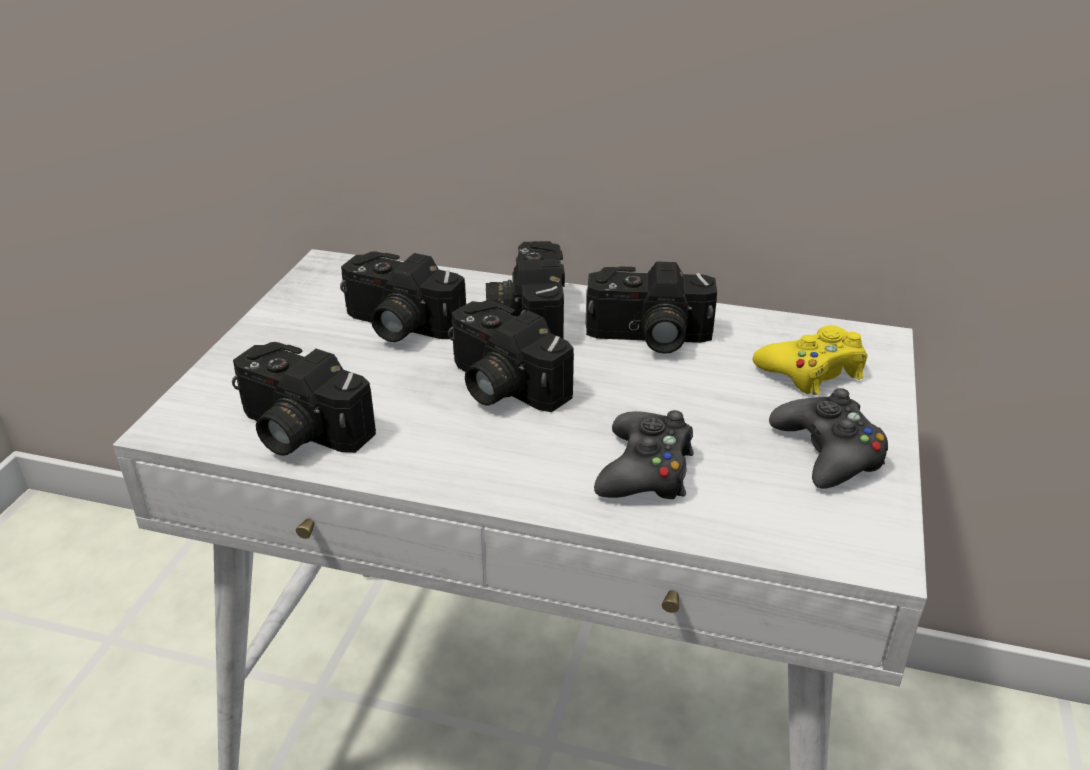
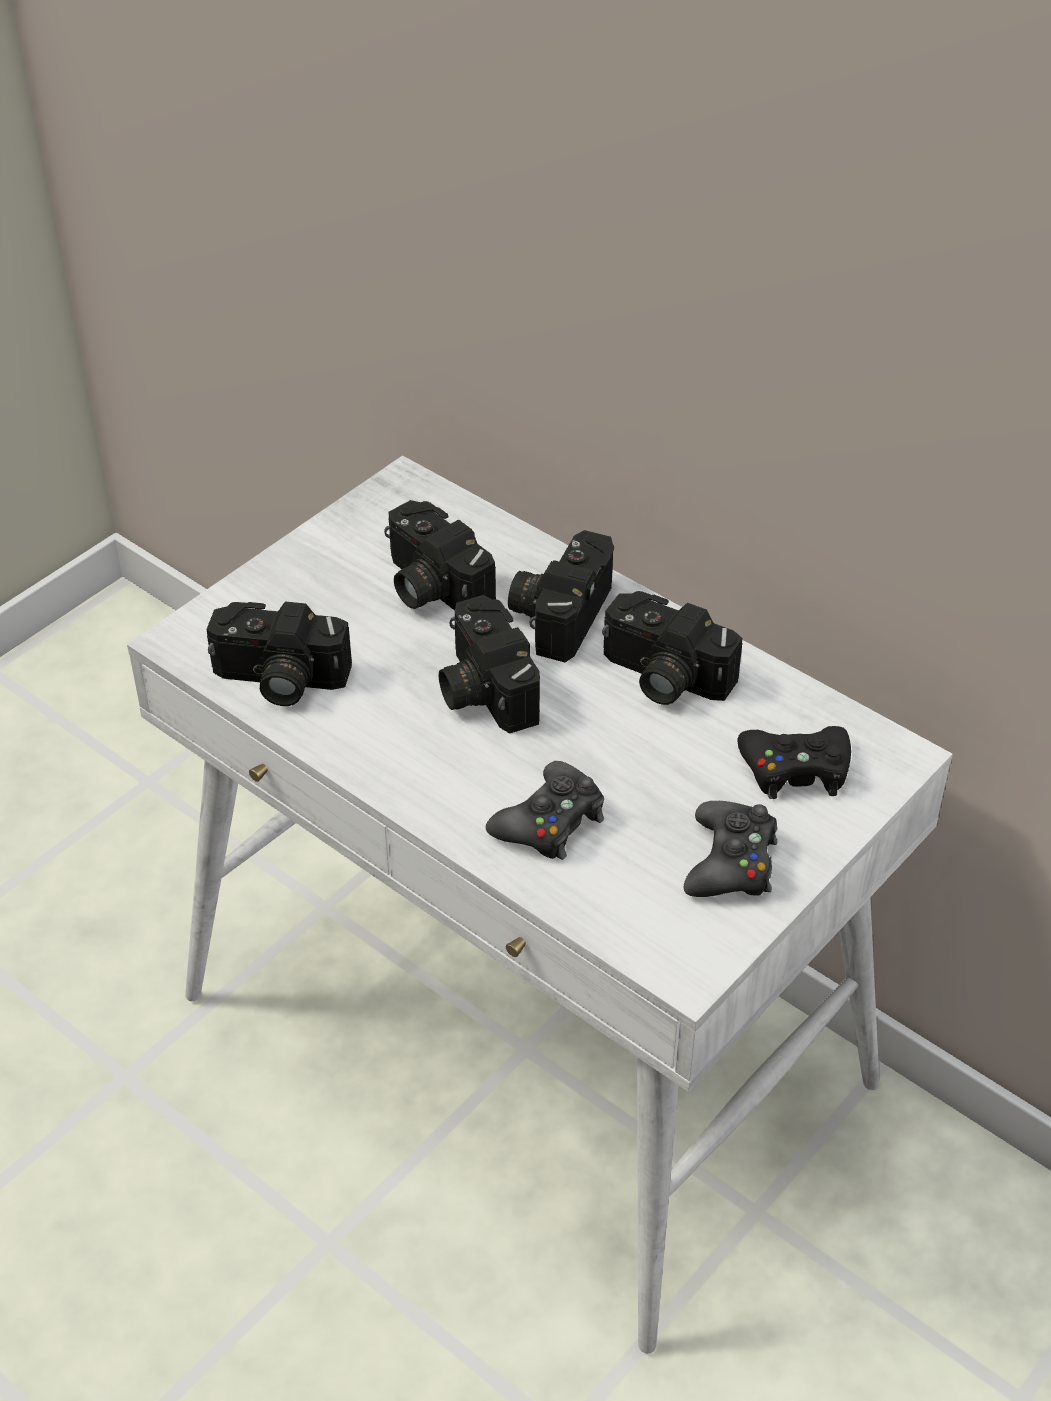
camera: 25 degrees right, 10 degrees up
(296, 431) = (278, 680): camera -> camera turned 45 degrees counterclockwise
(812, 371) = (796, 770): yellow game controller -> black game controller

